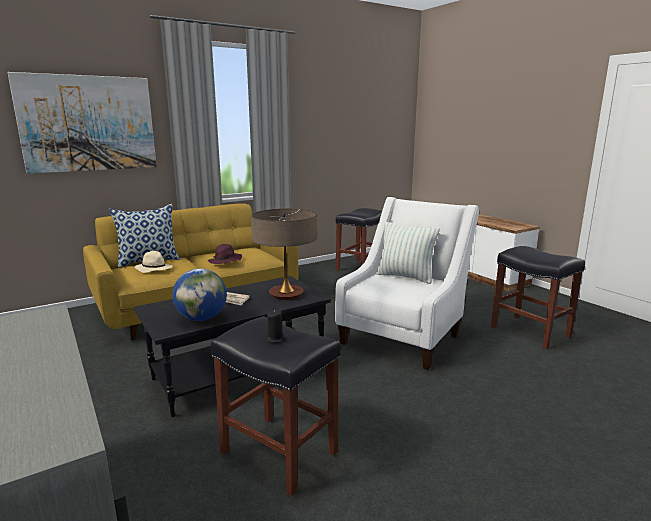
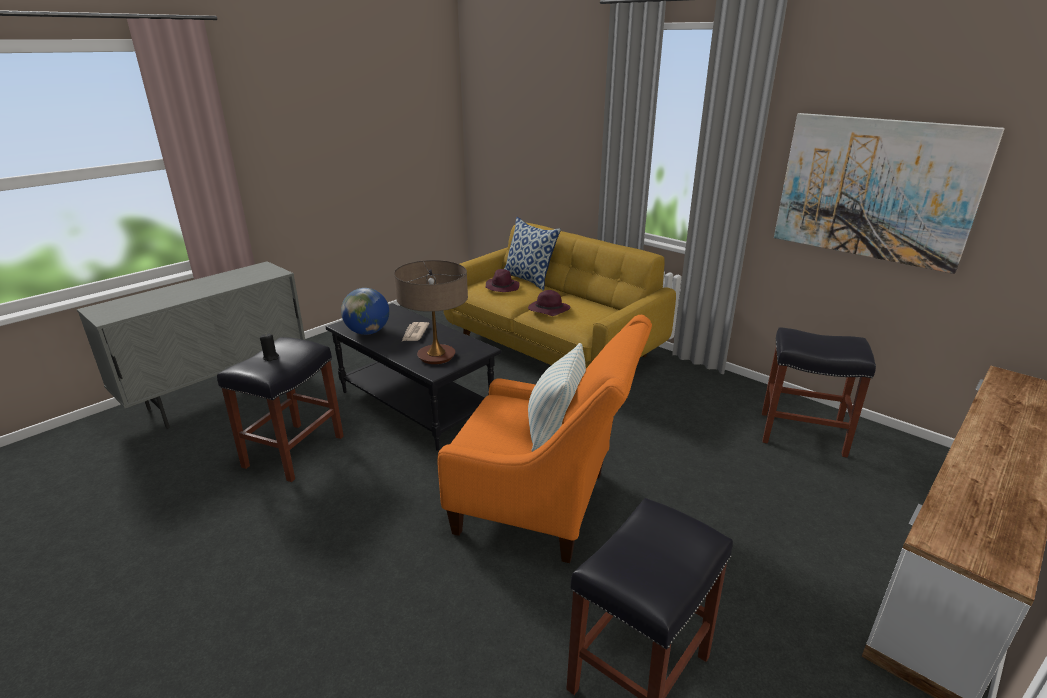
camera: 75 degrees right, 10 degrees up
(88, 124) = (546, 126): picture -> picture (874, 189)
(153, 269) = (501, 287): beige hat -> purple hat
(404, 336) = (544, 505): white armchair -> orange armchair

